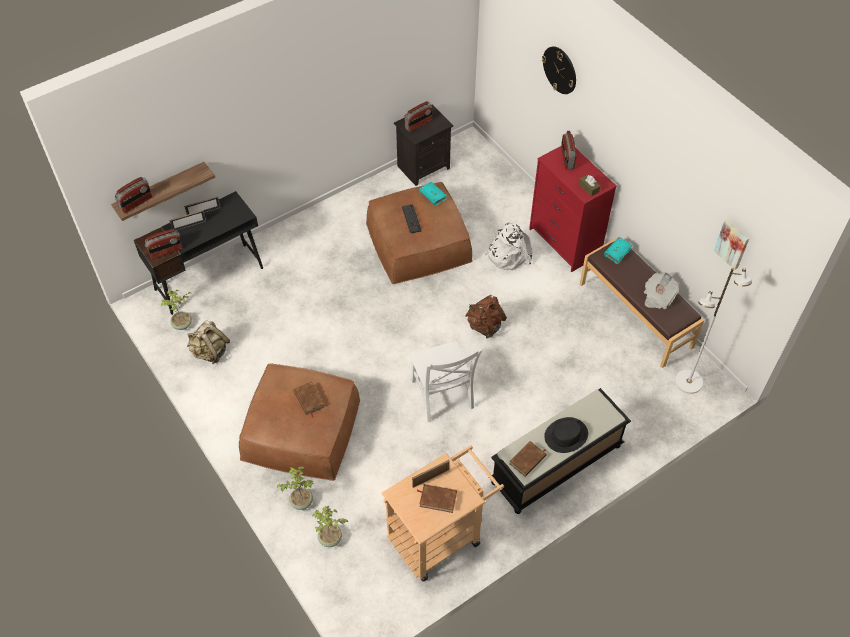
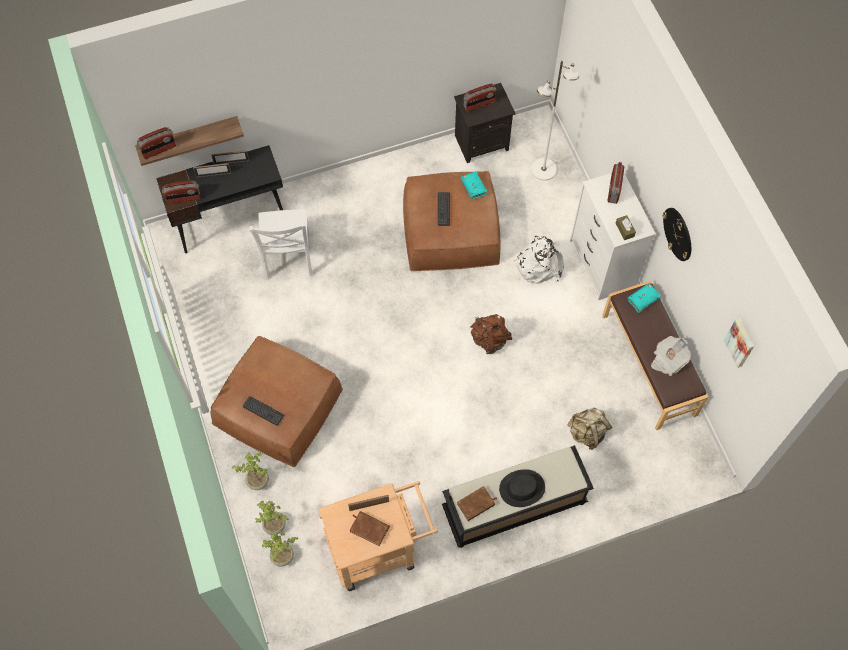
camera: 15 degrees right, 10 degrees up
(182, 324) = (193, 266): potted plant -> potted plant (283, 557)
(210, 352) = (212, 302): beige backpack -> beige backpack (587, 433)
(293, 428) = (263, 411): none -> keyboard
(308, 400) = (285, 385): brown book -> none
(442, 397) = (424, 406): white chair -> white chair (287, 258)
(560, 70) = (624, 98): wall clock -> wall clock (678, 234)
(564, 242) = (601, 264): red dresser -> white dresser
(689, 382) = (678, 453): white floor lamp -> white floor lamp (543, 170)

